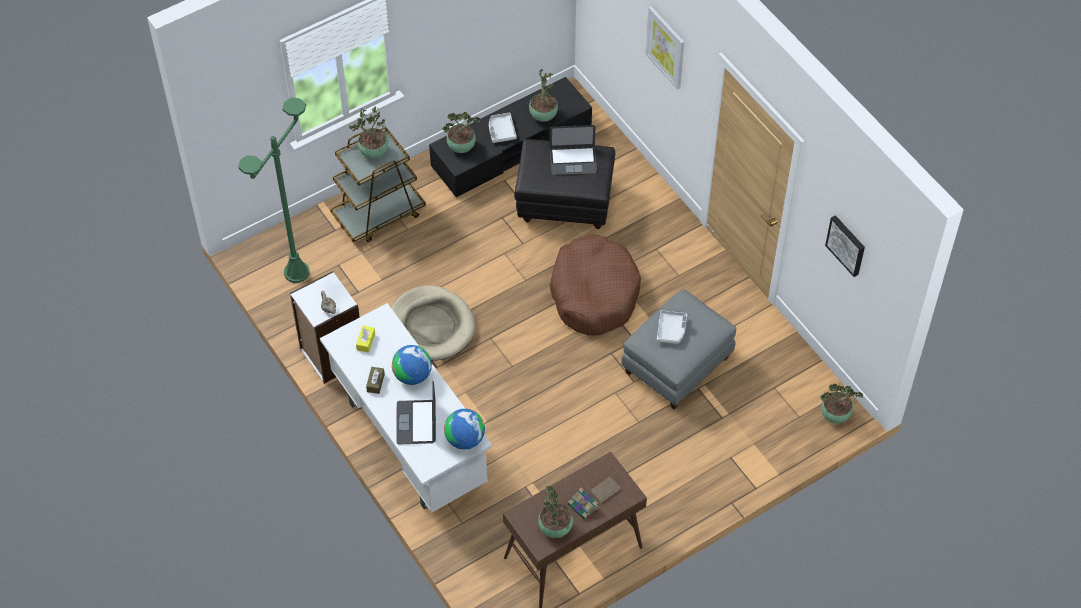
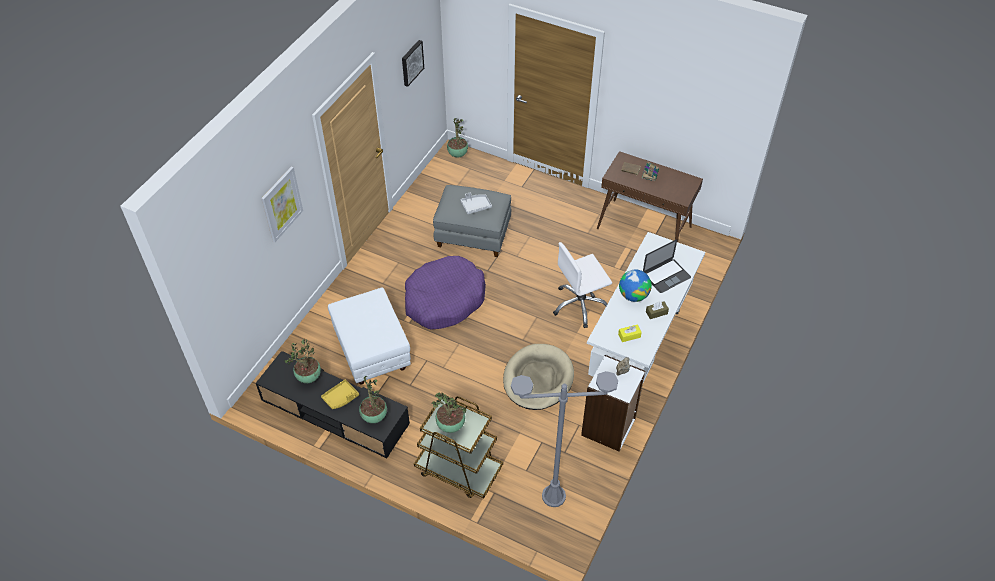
camera: 120 degrees left, 5 degrees down
(296, 272) = (554, 496): green floor lamp -> grey floor lamp
(465, 439) = (656, 245): globe -> none
(500, 416) = (580, 305): none -> white office chair
(501, 131) = (341, 398): grey tray -> yellow tray
(555, 529) = (676, 179): potted plant -> none
(565, 203) = (372, 352): black ottoman -> white ottoman
(573, 160) = (358, 320): laptop -> none
(594, 293) = (444, 300): brown dog bed -> purple dog bed

